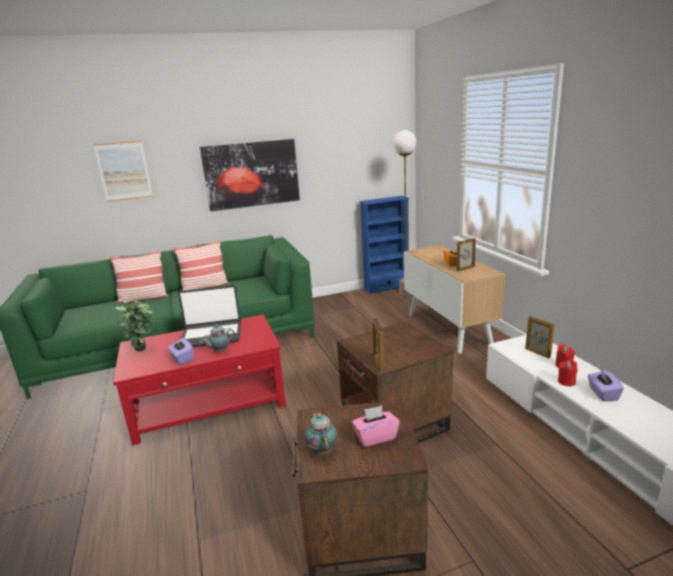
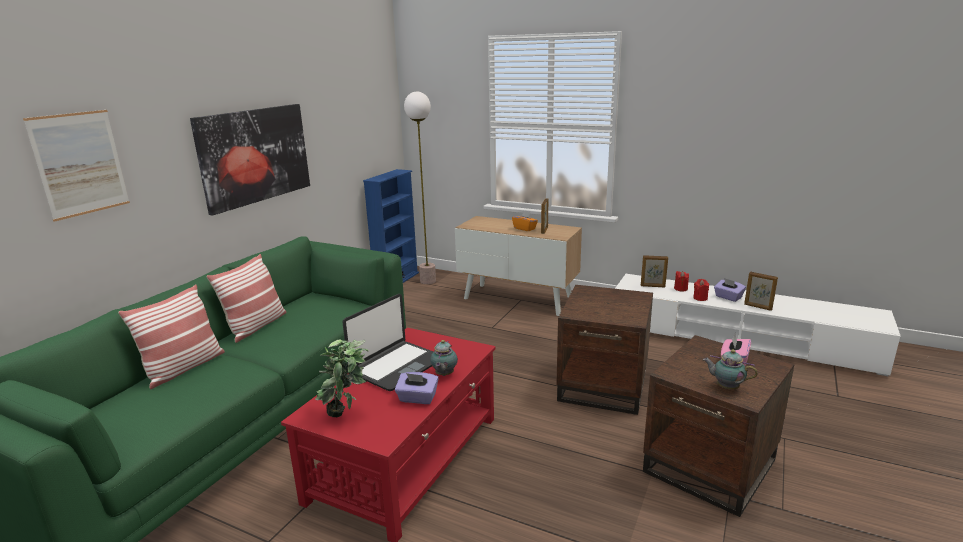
camera: 45 degrees left, 0 degrees up
(378, 363) = (628, 320): picture frame -> picture frame (758, 307)

